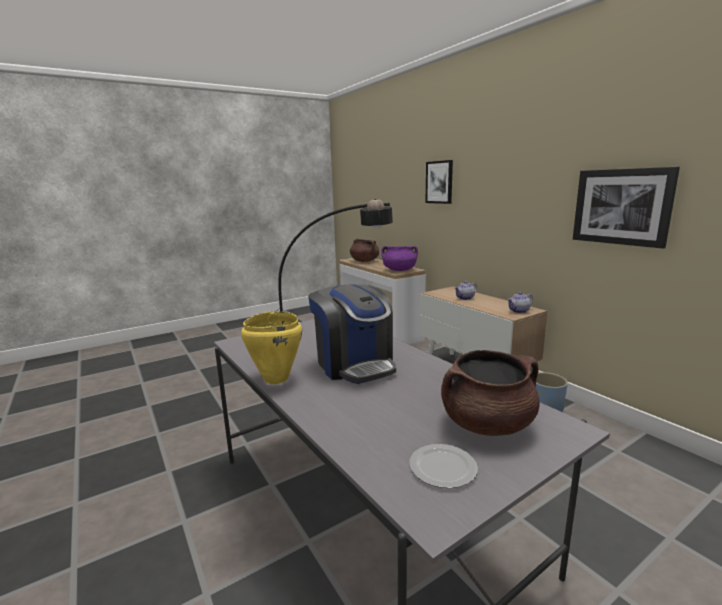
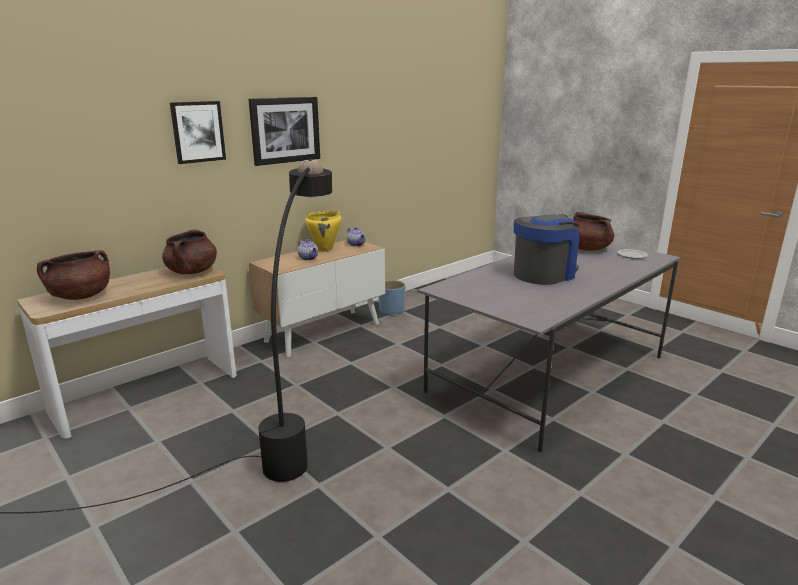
camera: 100 degrees left, 5 degrees up
(275, 379) = (591, 293): yellow cooking pot -> yellow cooking pot (325, 249)
(399, 270) = (192, 272): purple cooking pot -> brown cooking pot
(621, 207) = (385, 141): picture -> picture (285, 130)

